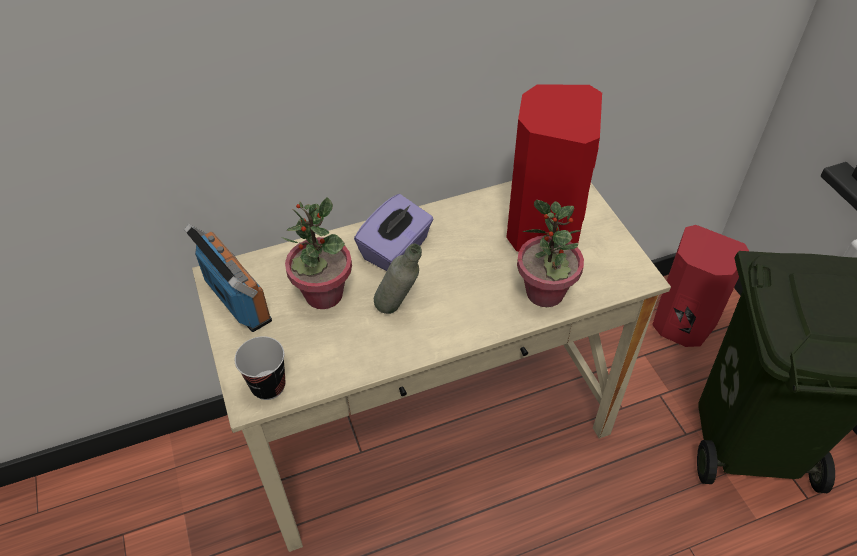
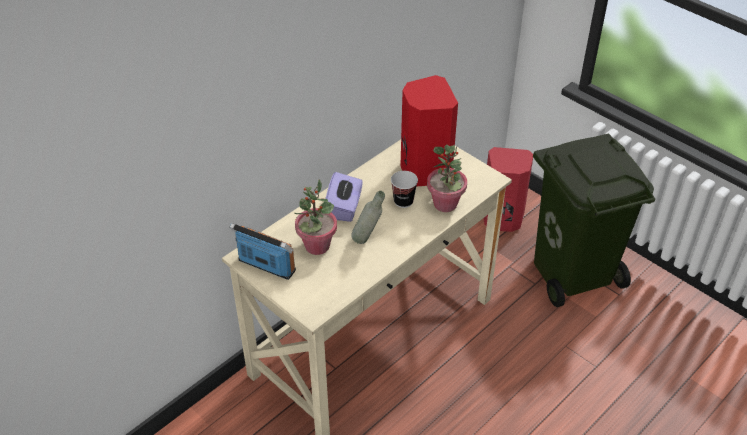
camera: 25 degrees left, 5 degrees down
(268, 386) = (318, 303): cup -> cup (403, 201)

